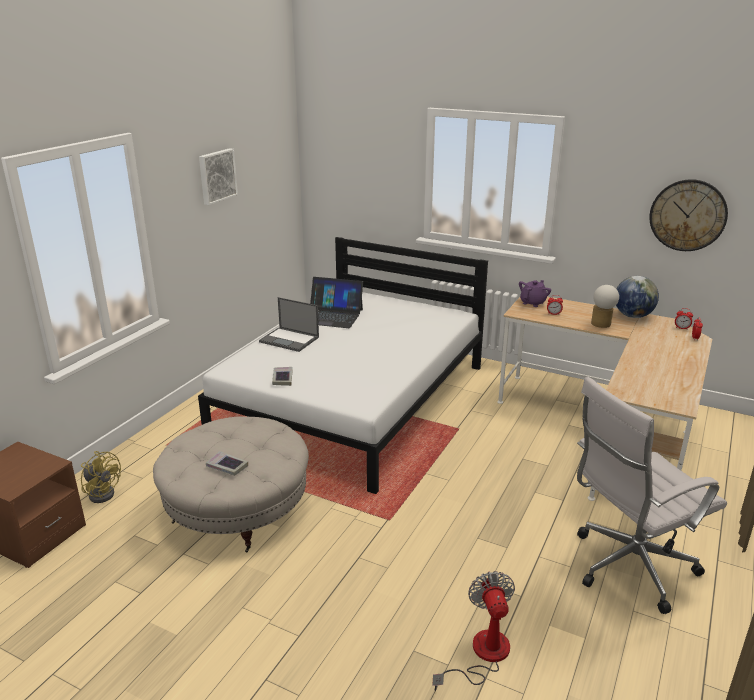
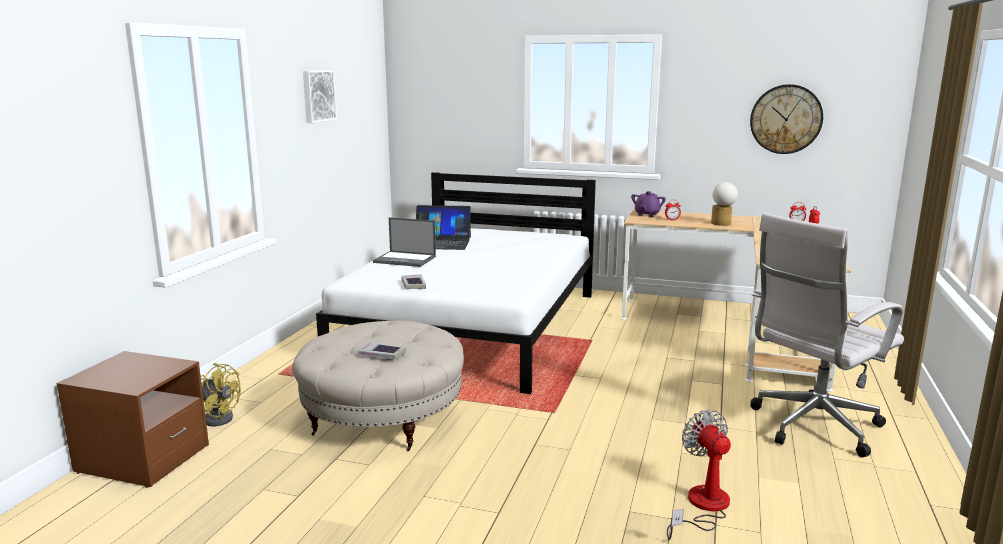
camera: 10 degrees left, 10 degrees down
(632, 316) = (746, 218): globe -> none

